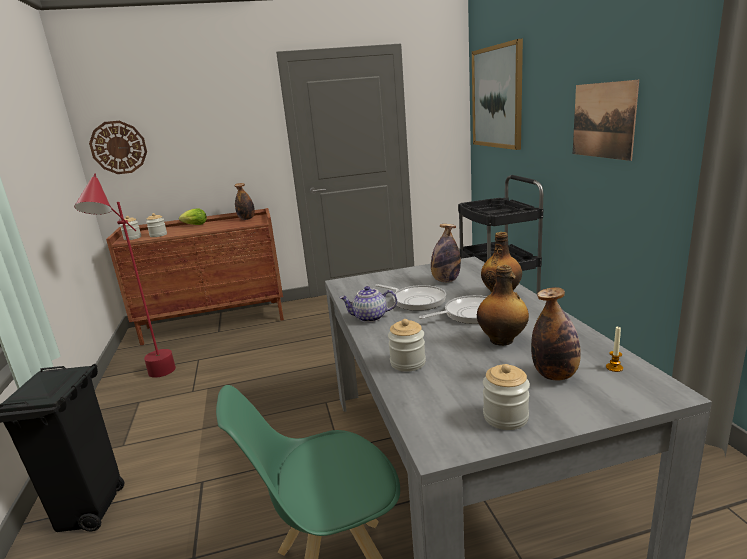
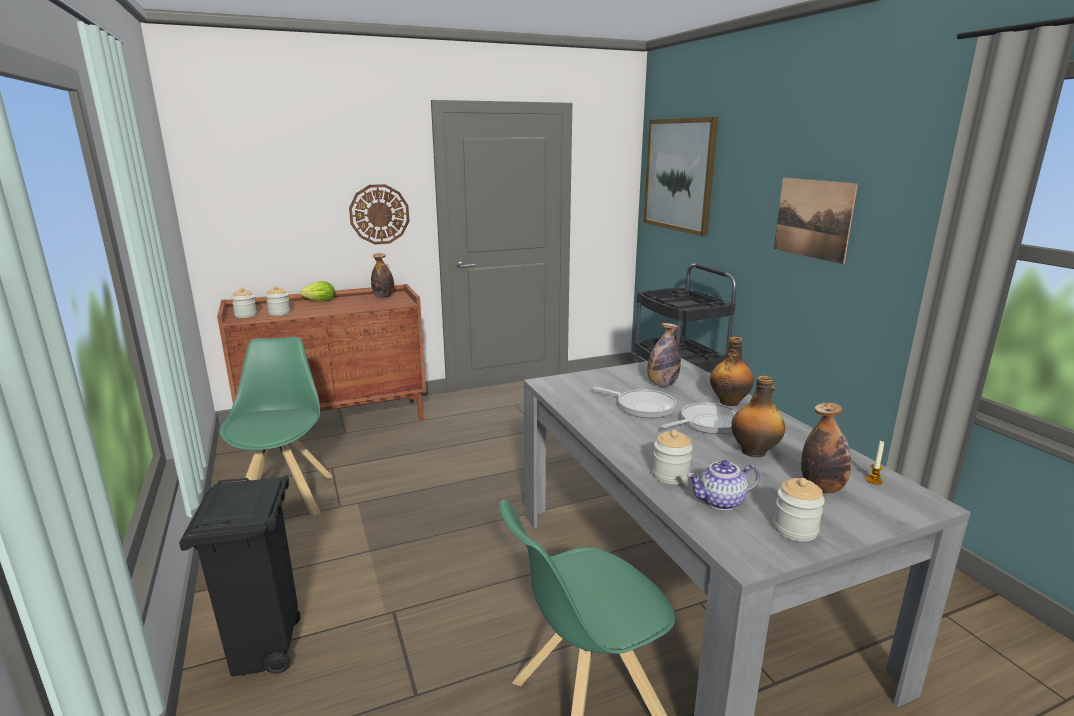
camera: 10 degrees left, 0 degrees up
(118, 147) = (229, 201): wall clock -> wall clock (379, 214)
(155, 382) = (285, 495): red floor lamp -> green chair
(370, 318) = (602, 425): teapot -> teapot (721, 502)

